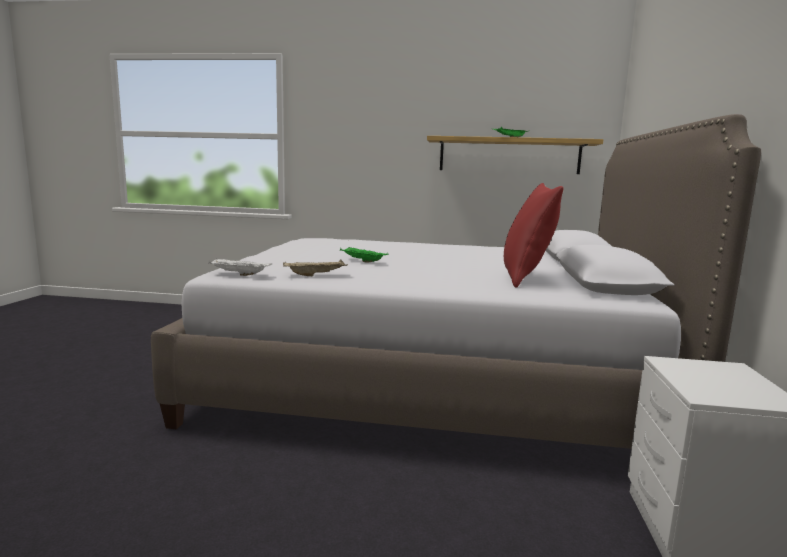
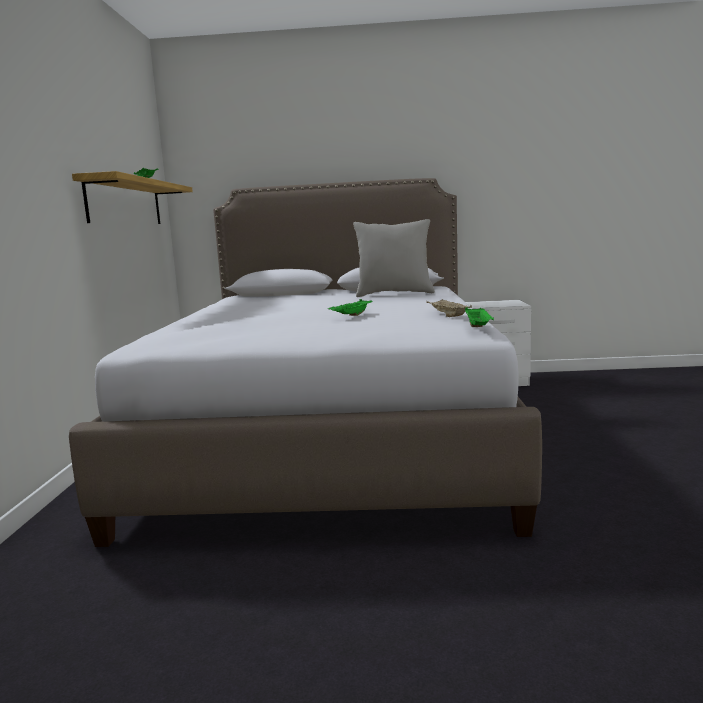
camera: 95 degrees left, 0 degrees up
(238, 274) = (478, 328): white tray -> green tray
(526, 278) = (394, 294): red pillow -> grey pillow

